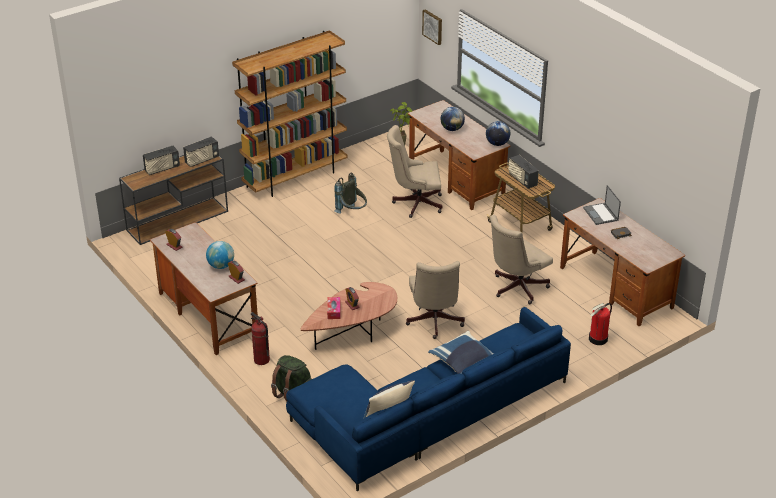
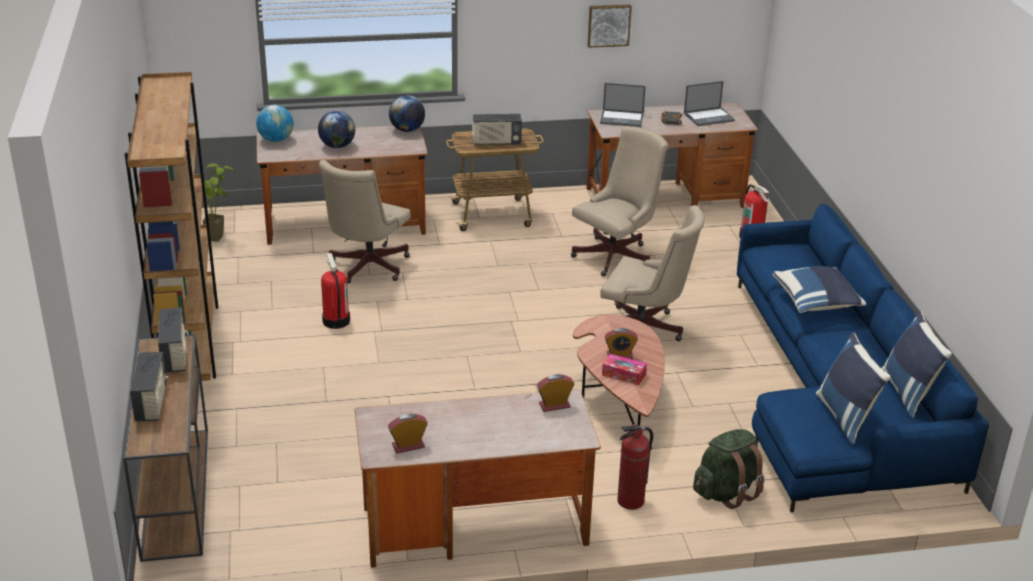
camera: 65 degrees left, 5 degrees down
(221, 266) = (507, 412): globe -> globe (276, 140)
(339, 399) = (846, 417): none -> blue pillow
(352, 212) = (335, 321): grey backpack -> fire extinguisher
(433, 26) = (189, 35): picture -> picture (608, 25)
(516, 288) = (617, 255): beige office chair -> beige office chair turned 120 degrees counterclockwise
(644, 248) = (709, 117): none -> laptop

